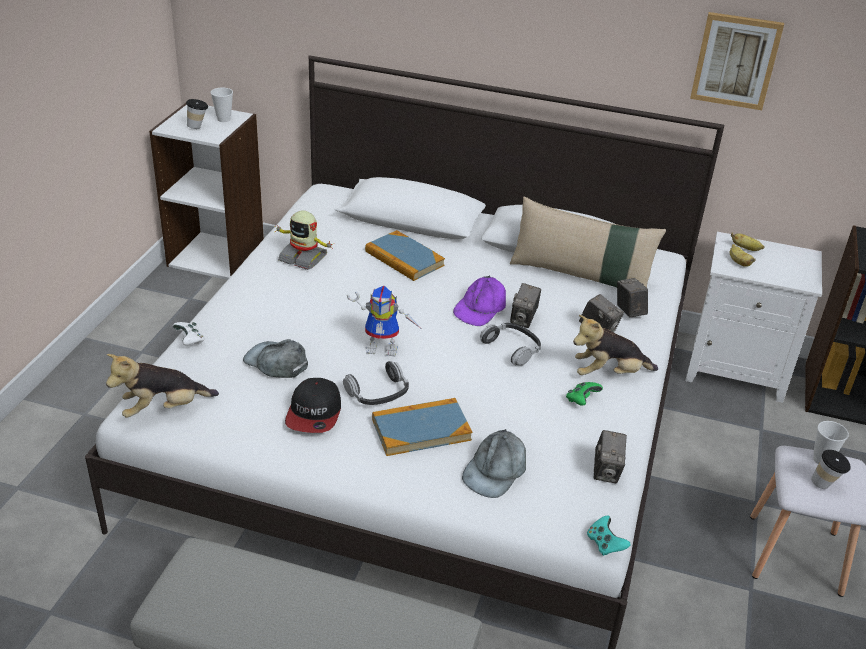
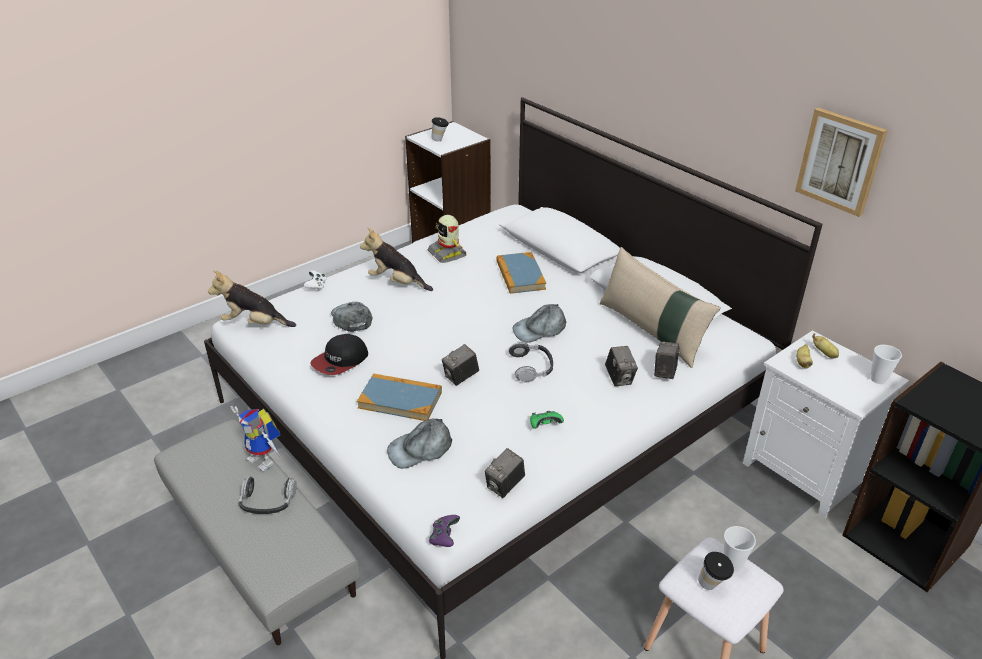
camera: 35 degrees right, 0 degrees up
(223, 119) = (463, 138): cup -> cup (878, 379)
(378, 392) = (398, 363): headphones -> headphones (267, 501)
(384, 347) = (436, 333): toy robot -> toy robot (265, 460)
(480, 308) = (540, 329): purple cap -> grey cap
(523, 319) = (565, 349): camera -> camera (461, 377)
(605, 544) = (444, 537): turquoise game controller -> purple game controller
(608, 374) = (591, 414): plush toy -> plush toy (397, 283)

